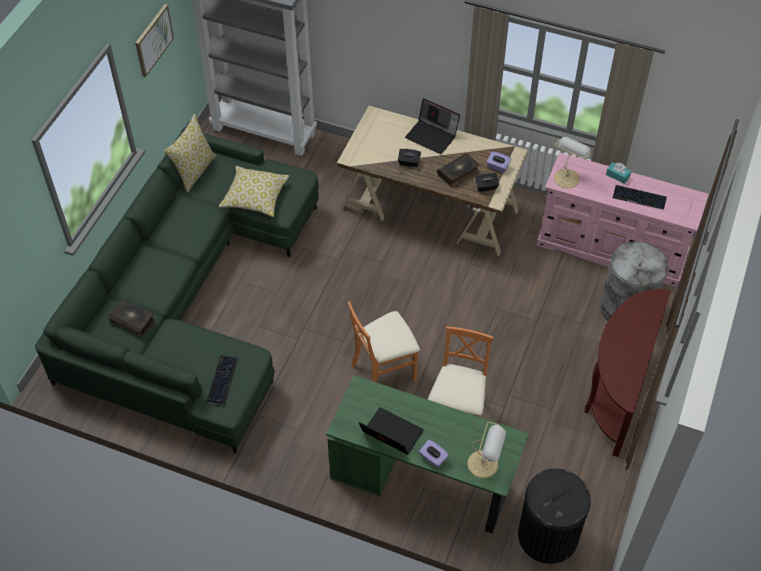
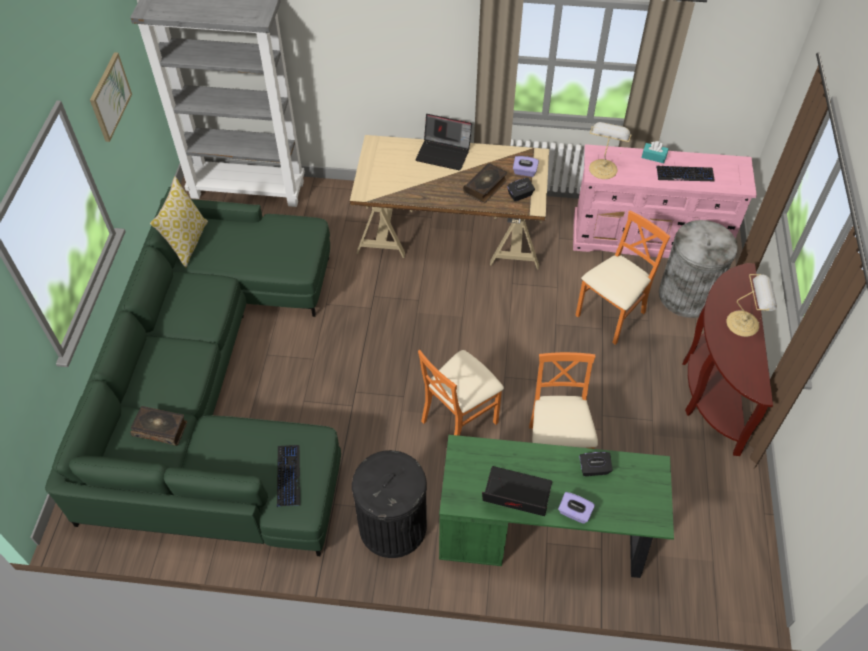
camera: 15 degrees left, 0 degrees up
(255, 198) = (265, 258): pillow -> none
(409, 162) = (428, 185): black tissue box -> black tissue box (594, 469)
(484, 464) = (635, 505): table lamp -> table lamp (744, 323)
(548, 535) = (700, 564): black trash can -> black trash can (392, 526)
(549, 311) = (611, 315): none -> orange chair

